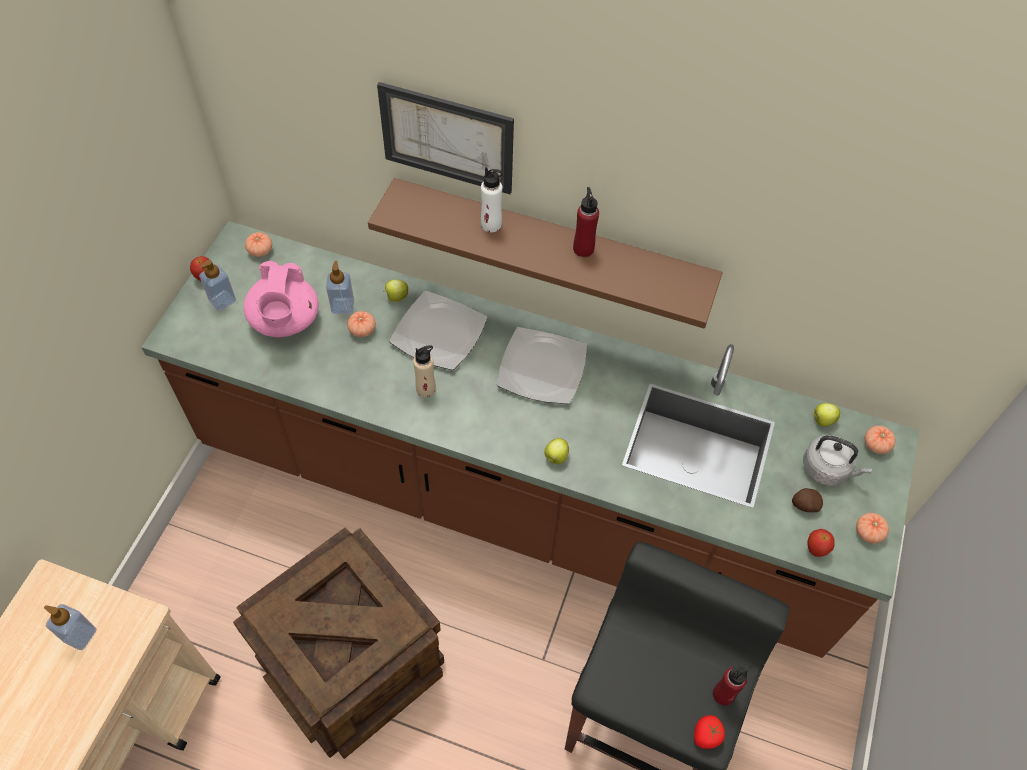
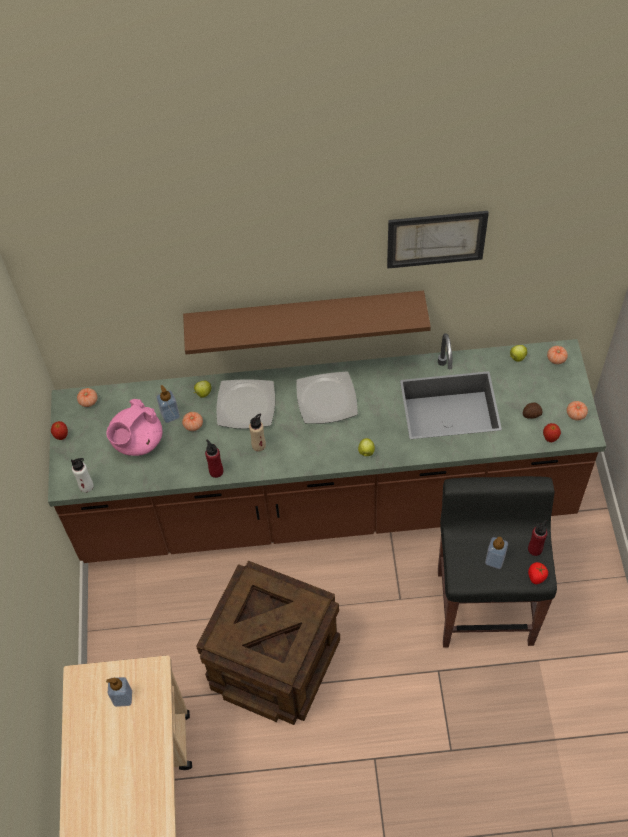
camera: 20 degrees left, 0 degrees up
(222, 301) = (84, 446): soap dispenser -> soap dispenser (494, 560)
(285, 321) = (137, 442): pink teapot -> pink teapot turned 60 degrees clockwise
(447, 138) = (220, 275): picture -> picture (436, 238)
(491, 224) = (265, 319): white bottle -> white bottle (86, 486)
(583, 249) = (332, 311): red bottle -> red bottle (216, 471)
(827, 469) = (534, 387): grey kettle -> none

